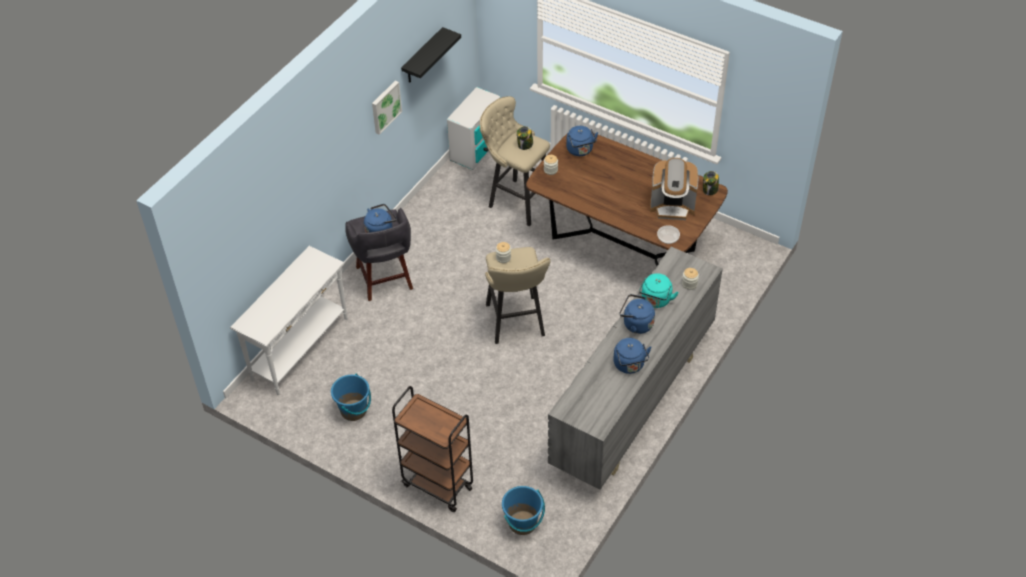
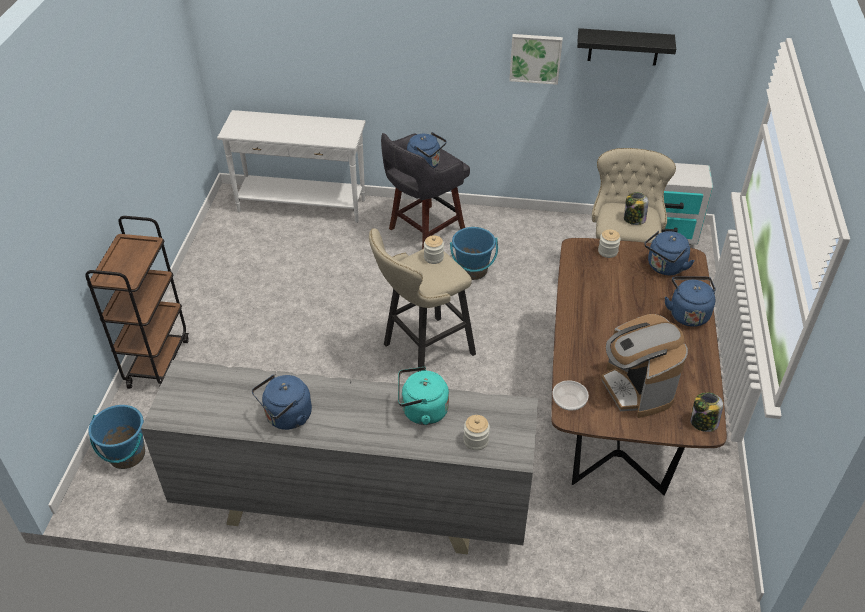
camera: 65 degrees right, 5 degrees down
(354, 410) = (239, 267): blue bucket -> blue bucket (472, 270)
(636, 324) = (366, 402): blue kettle -> blue kettle (687, 313)

